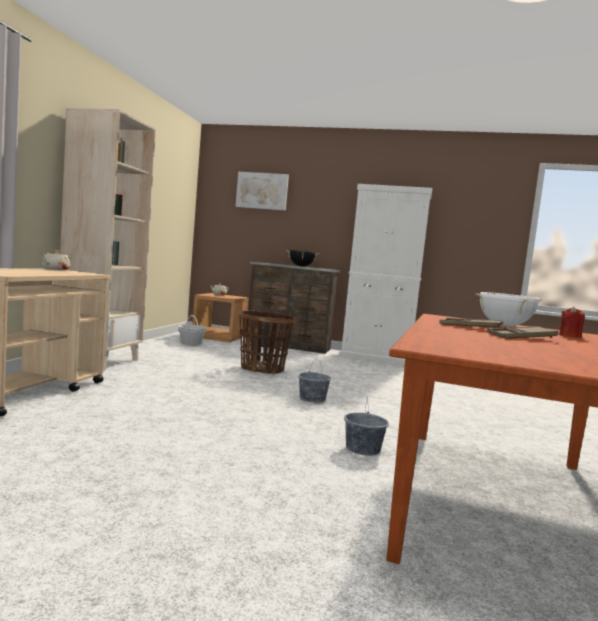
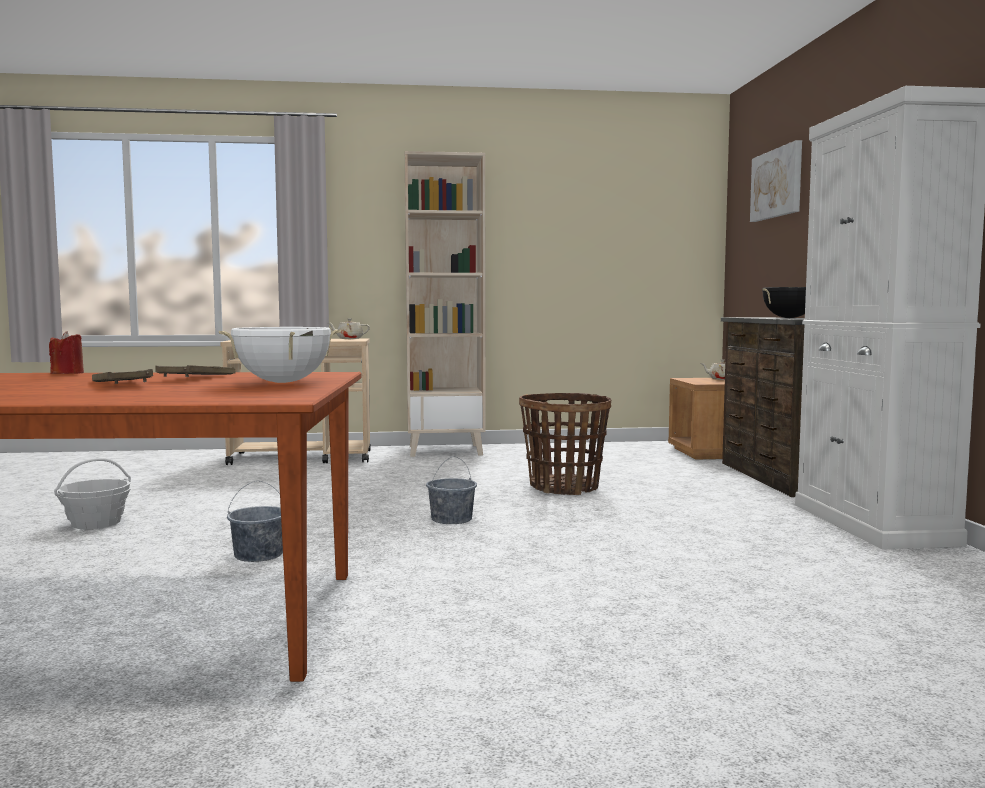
camera: 70 degrees right, 0 degrees up
(191, 342) = (633, 452): basket -> basket (95, 523)
(570, 336) = (212, 392): red candle -> red candle (67, 373)

